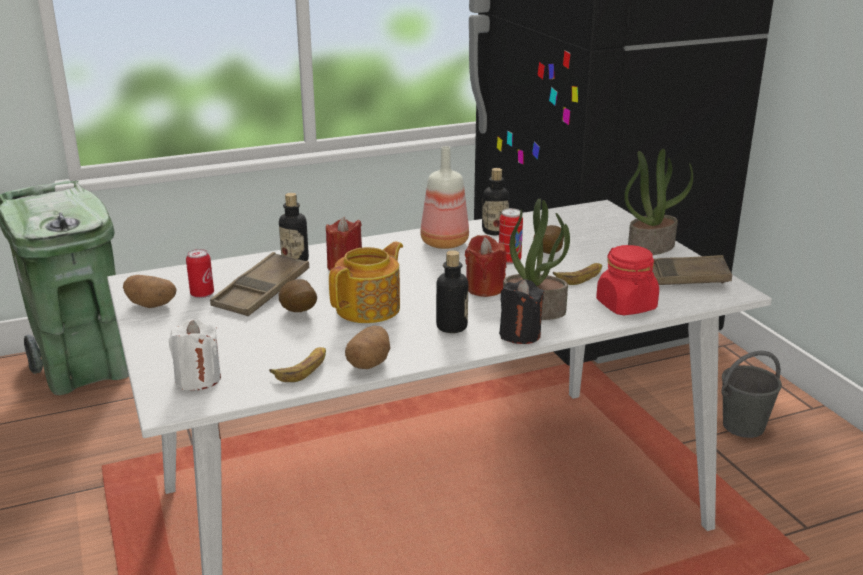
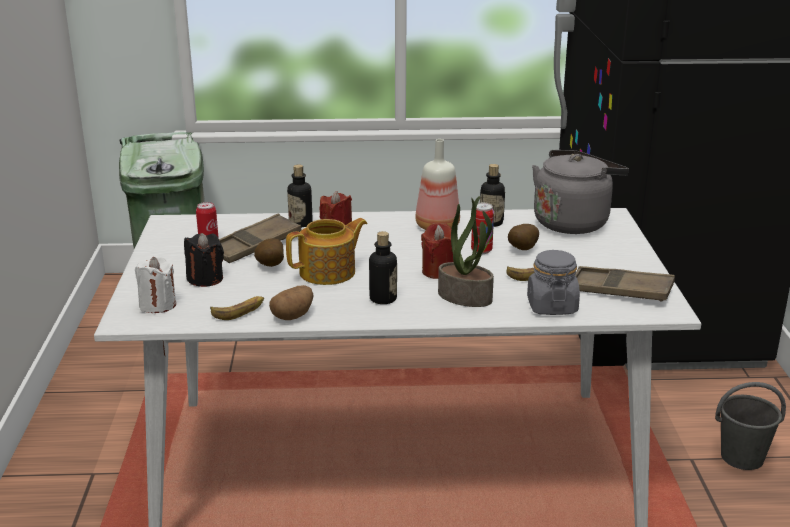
camera: 20 degrees right, 0 degrees up
(152, 305) = (166, 243): potato -> none
(520, 334) = (435, 315): black candle -> black candle (205, 279)
(572, 219) = (573, 222): none -> grey kettle
(625, 305) = (551, 306): red jar -> grey jar
(651, 247) = (625, 258): potted plant -> none

